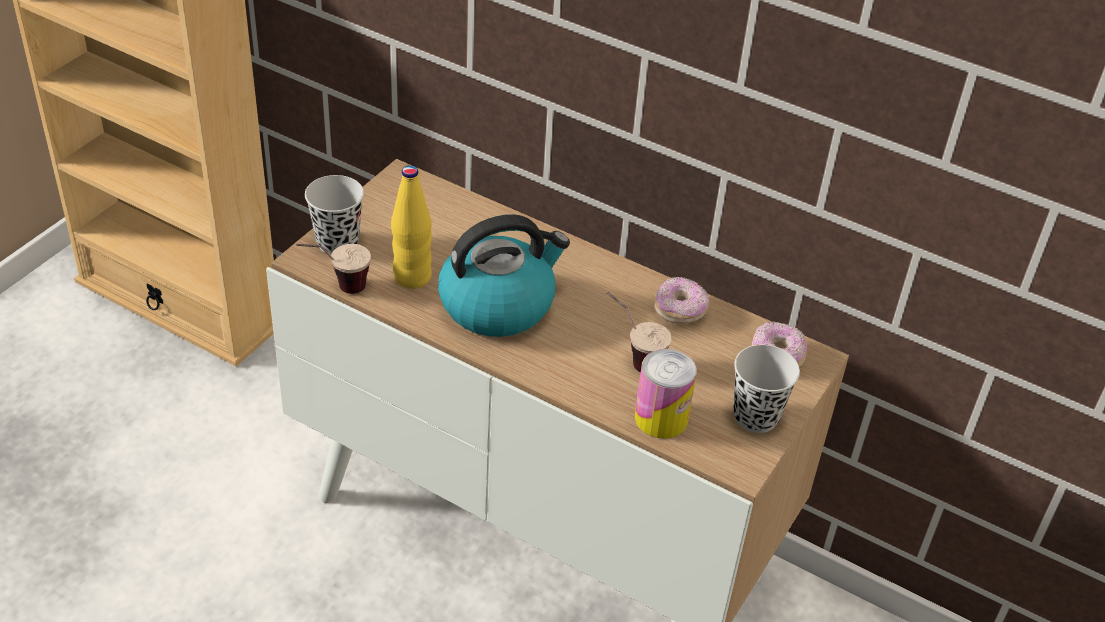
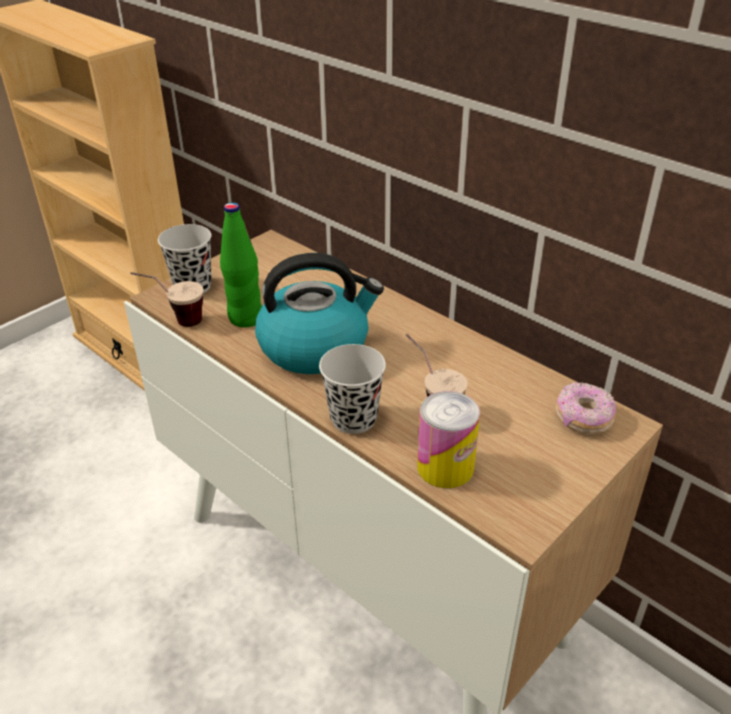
camera: 15 degrees right, 5 degrees down
(412, 277) = (245, 318): yellow bottle -> green bottle
(680, 310) = (490, 367): donut -> none
(756, 416) = (549, 476): black cup -> black cup (353, 419)

